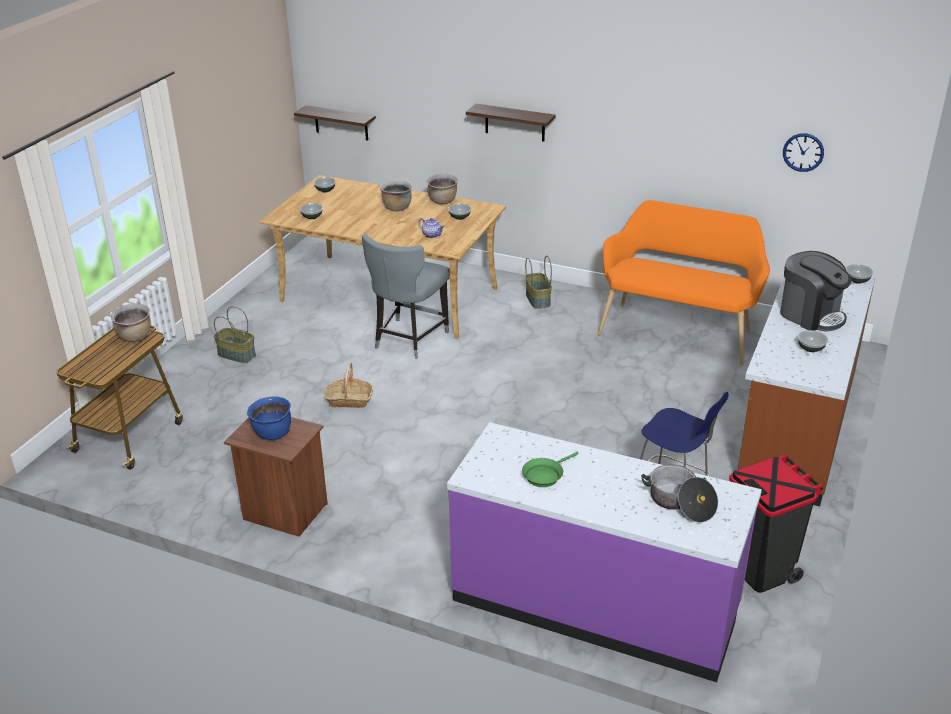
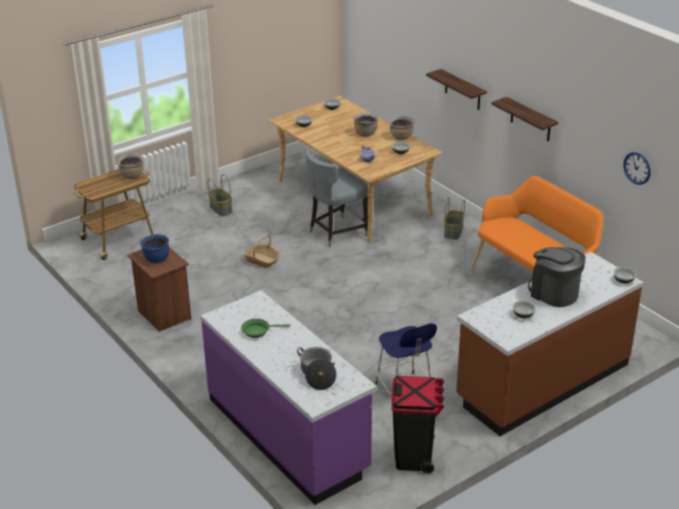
camera: 30 degrees right, 0 degrees up
(341, 123) = (365, 60): shelf -> shelf (530, 120)
(810, 315) = (554, 293): coffee machine -> coffee machine turned 150 degrees clockwise

